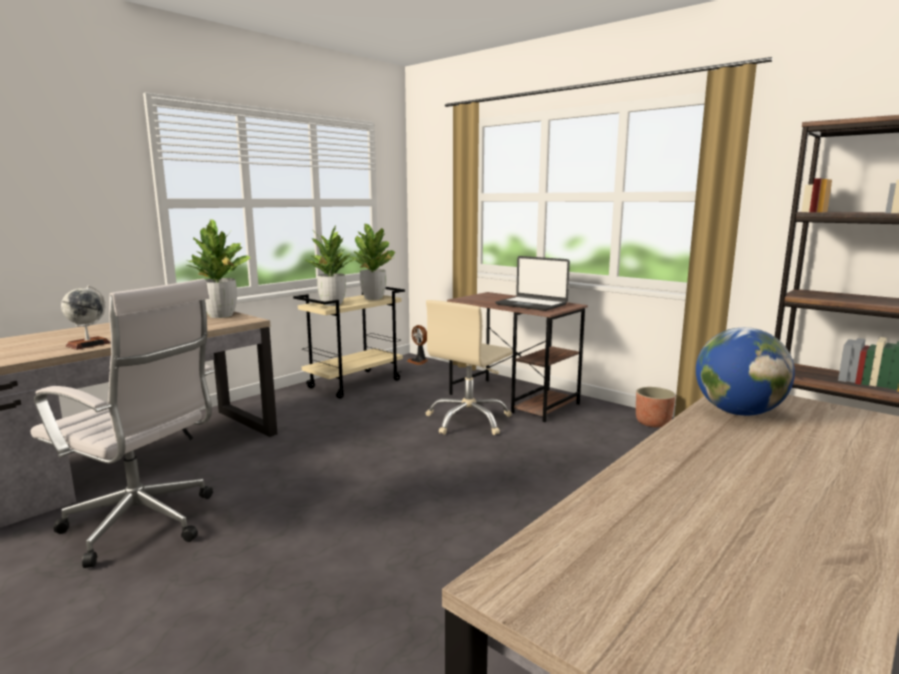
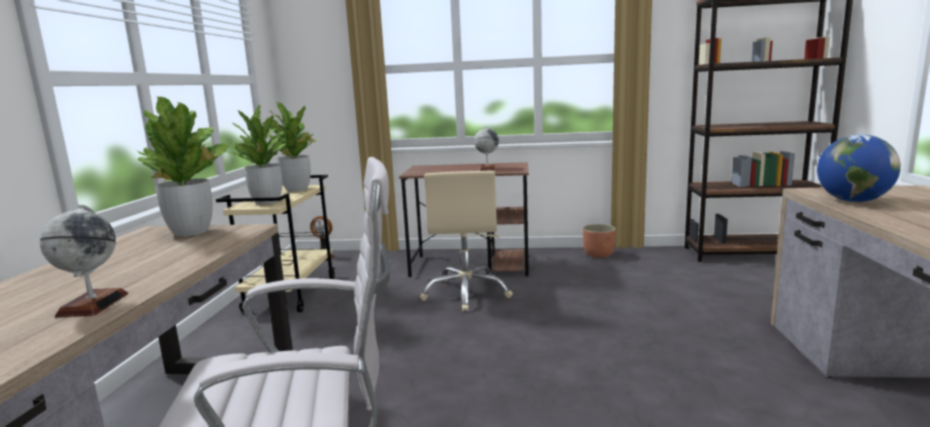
camera: 35 degrees left, 0 degrees up
(531, 304) = (487, 168): laptop -> globe

